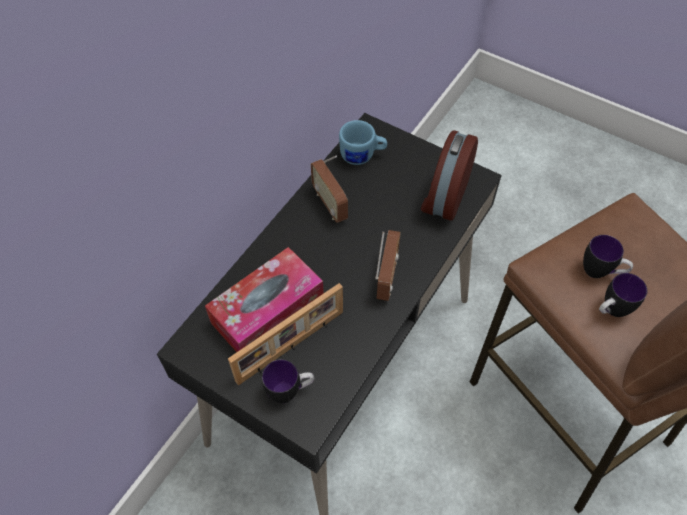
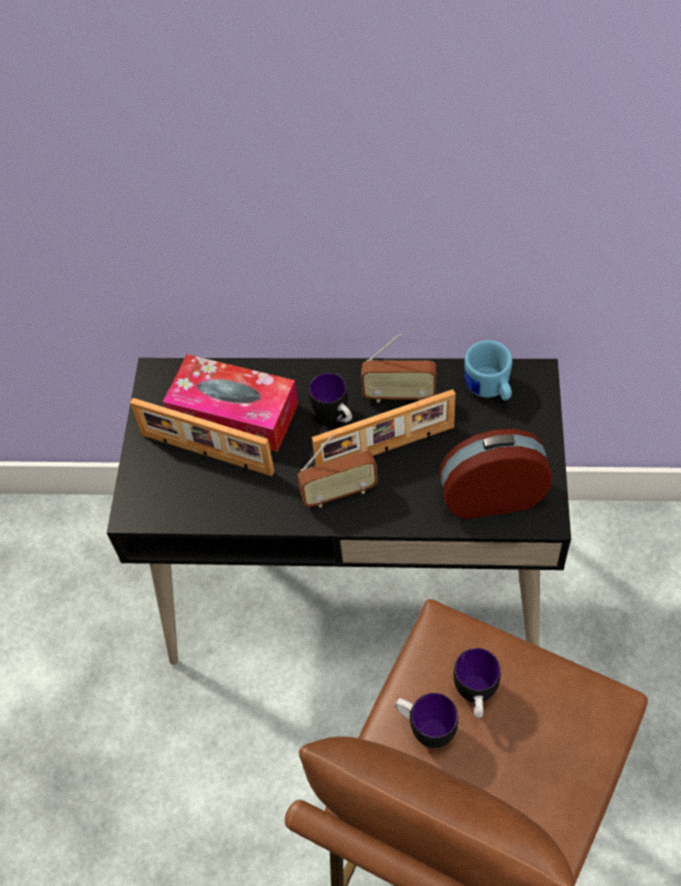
camera: 65 degrees right, 0 degrees up
(290, 391) = (158, 479): mug -> mug (335, 418)
(330, 204) = (399, 395): radio -> radio turned 120 degrees counterclockwise
(370, 233) = (386, 450): none -> picture frame

